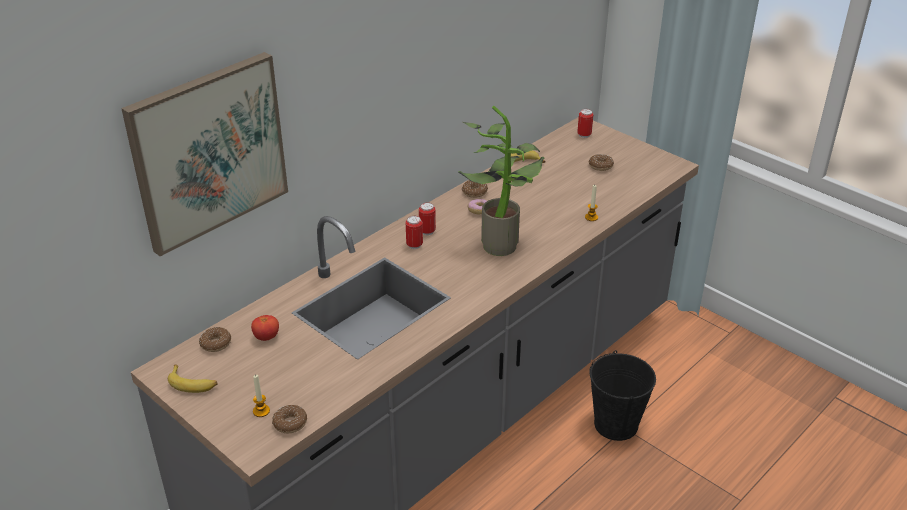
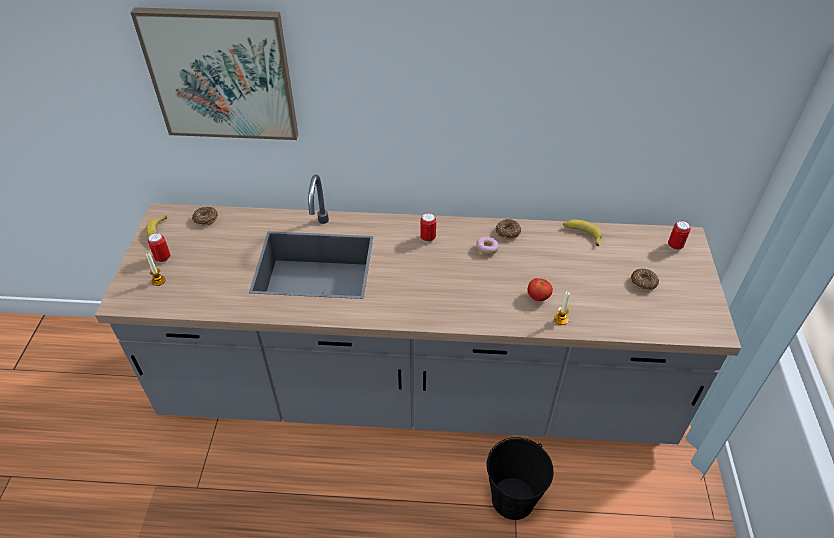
camera: 50 degrees right, 10 degrees up
(266, 337) = (232, 236): tomato -> tomato (538, 297)
(290, 423) = (157, 301): donut -> none
(414, 245) = (404, 242): can -> can (163, 258)
(502, 243) = (461, 286): potted plant -> none

